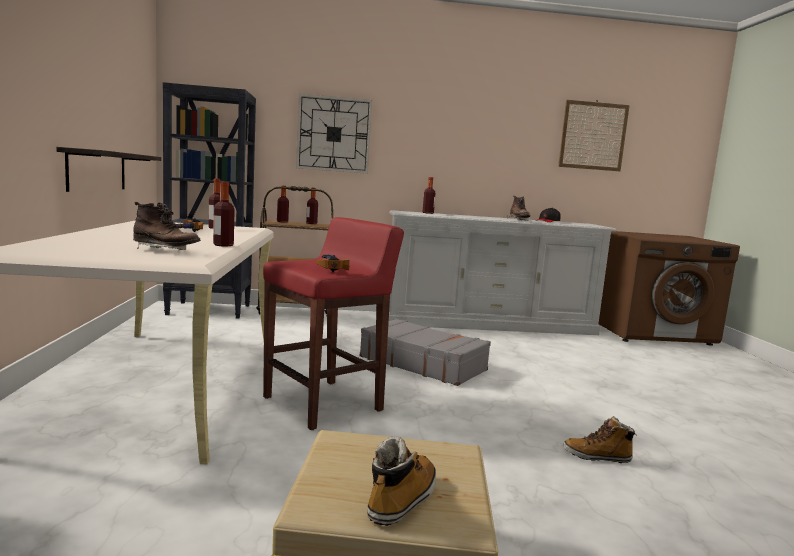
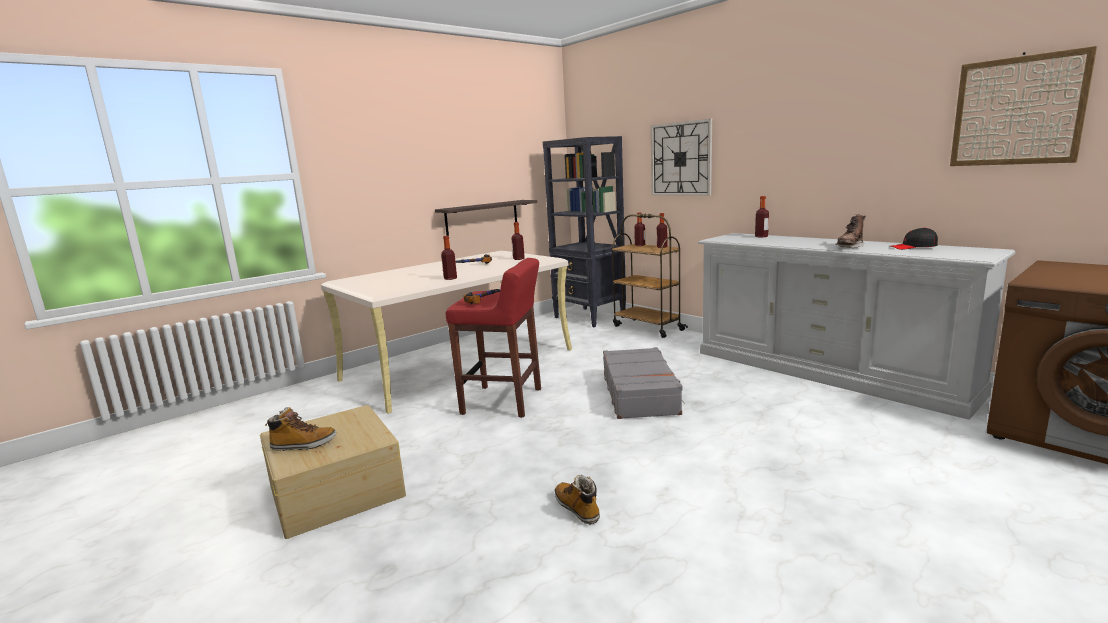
camera: 55 degrees right, 5 degrees up
(166, 251) = (401, 283): brown boot -> none

